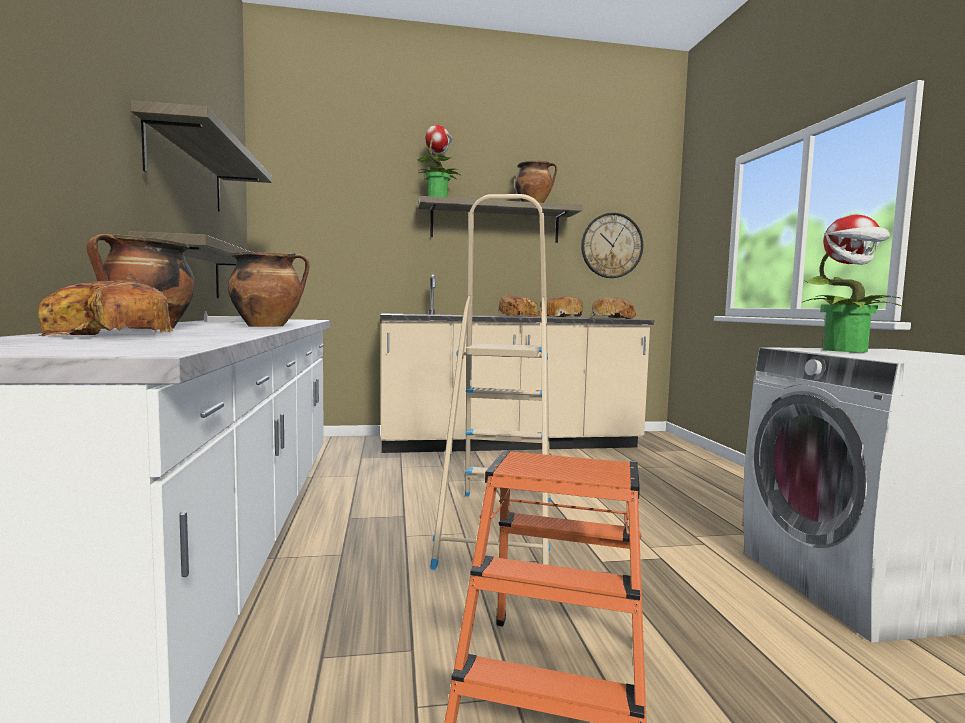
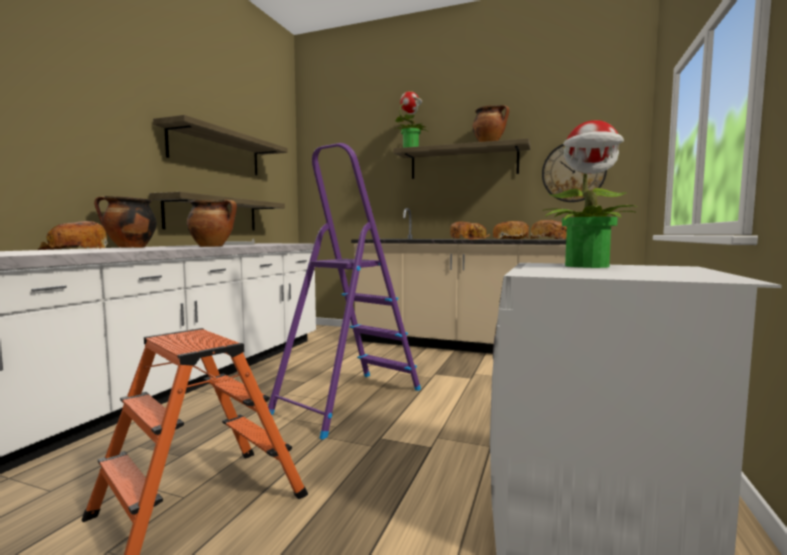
camera: 30 degrees right, 0 degrees up
(499, 528) = (350, 401): beige step ladder -> purple step ladder

